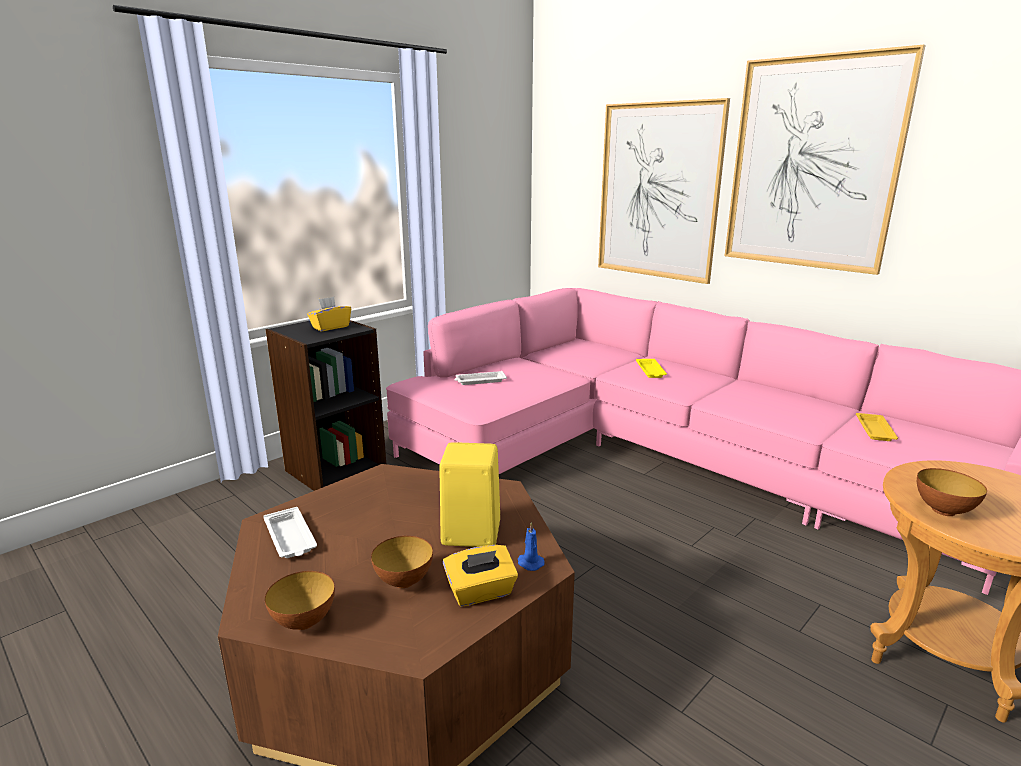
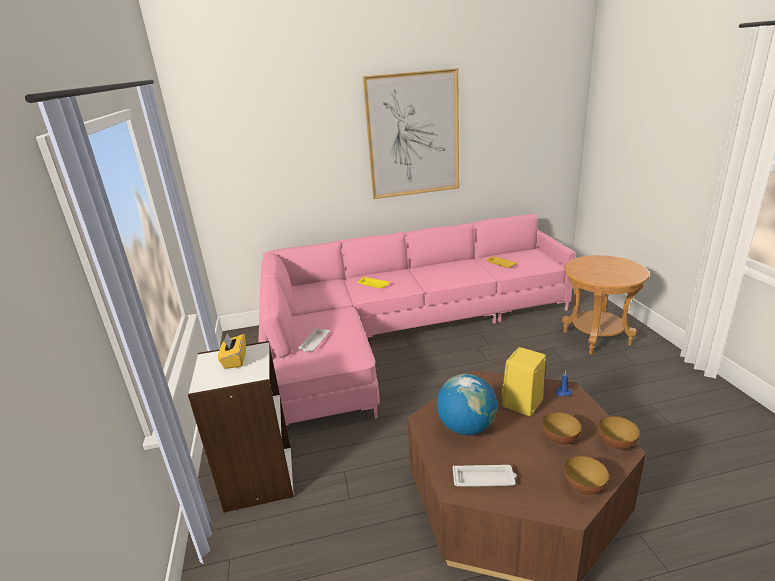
camera: 55 degrees left, 5 degrees up
(335, 469) = (258, 478): black bookcase -> white bookcase
(386, 503) = (466, 427): none -> globe
(481, 592) = (582, 415): yellow tissue box -> none
(658, 192) = (313, 167): picture -> none
(943, 510) = (606, 279): bowl -> bowl (616, 444)

